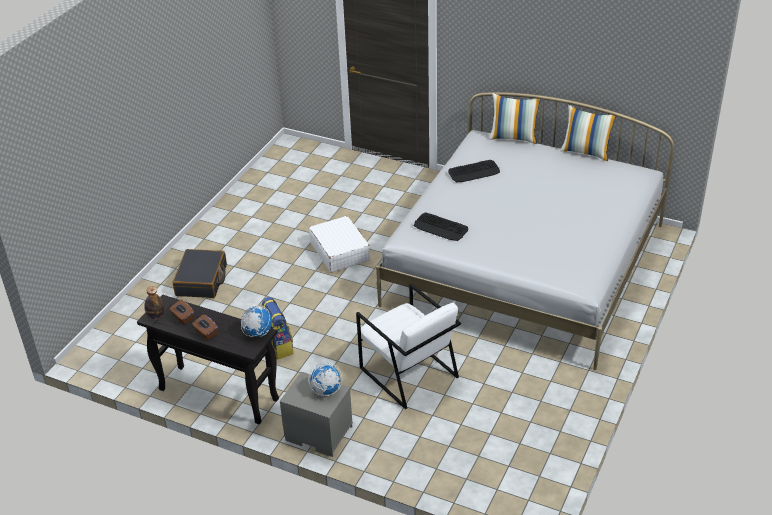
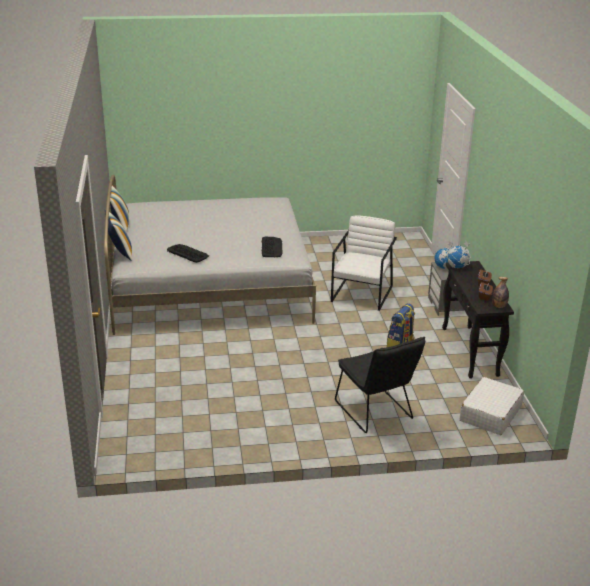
camera: 125 degrees left, 10 degrees down
(202, 280) = (376, 413): black suitcase -> black chair
(339, 251) = (268, 361): white suitcase -> white suitcase (490, 414)

